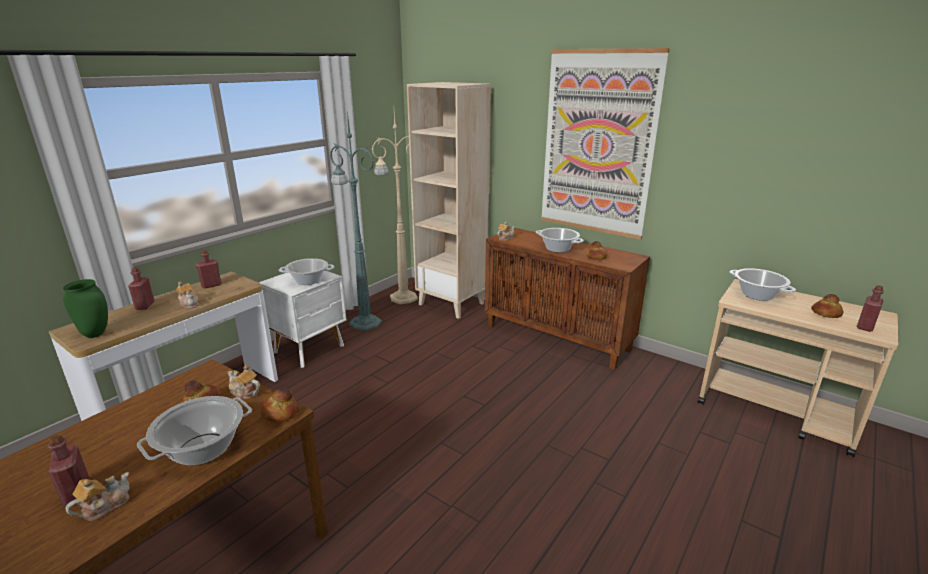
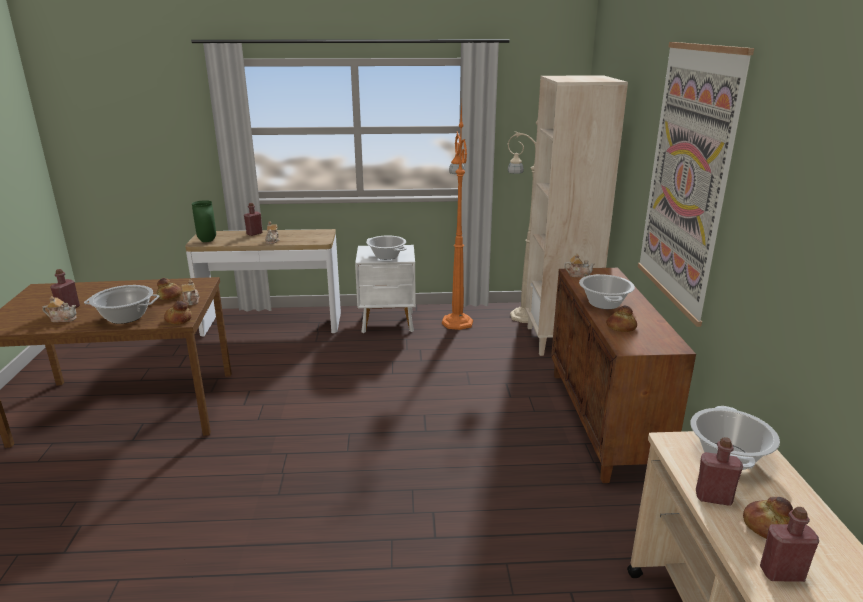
camera: 50 degrees right, 0 degrees up
(211, 285) = (306, 233): red bottle -> red bottle (713, 498)
(364, 322) = (457, 321): green floor lamp -> orange floor lamp

